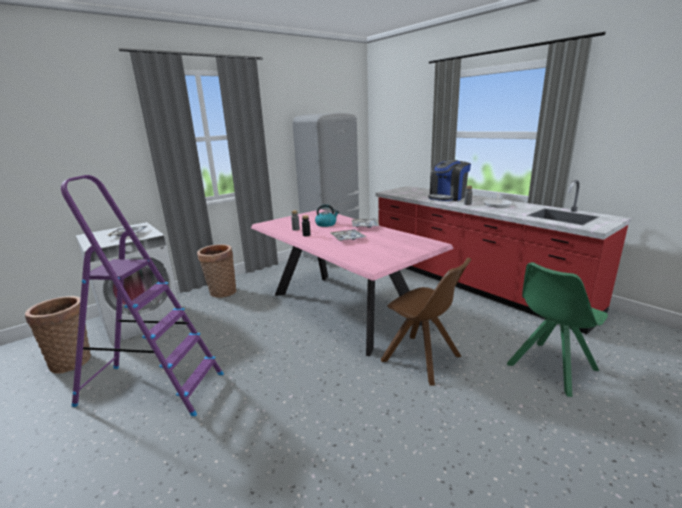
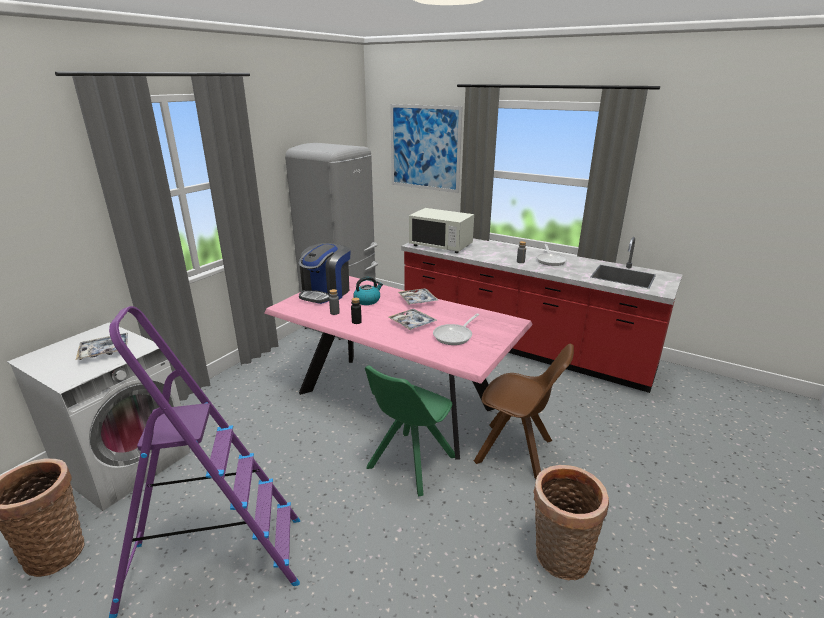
camera: 20 degrees left, 5 degrees up
(221, 292) = (221, 400): basket -> basket (559, 558)
(375, 248) = (455, 336): none -> frying pan
(407, 118) = (424, 148): none -> picture
(407, 193) = (441, 245): none -> white microwave
(447, 197) = (491, 251): coffee machine -> coffee machine (326, 293)
(550, 368) = (635, 437): green chair -> green chair (410, 463)

